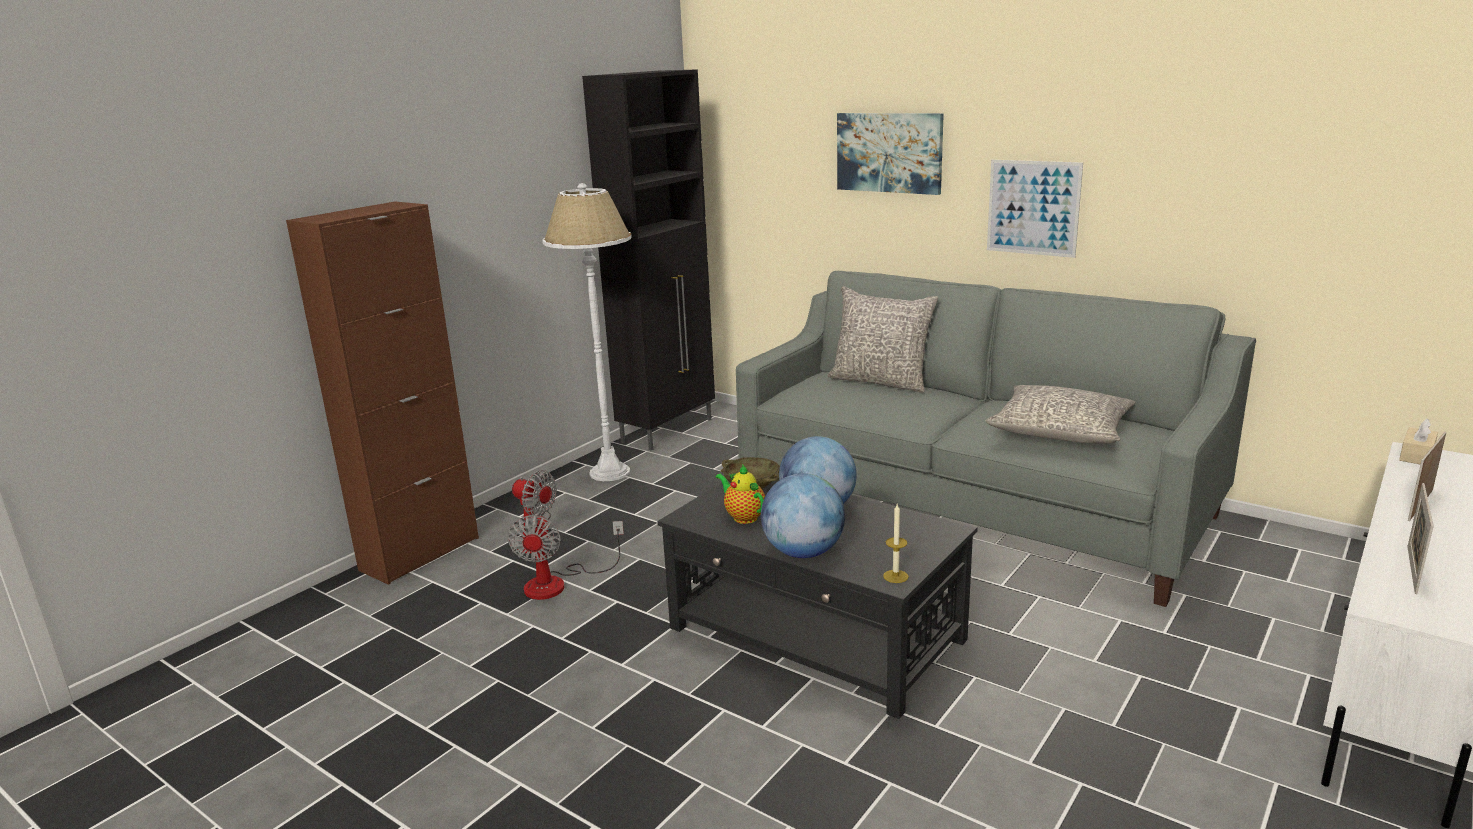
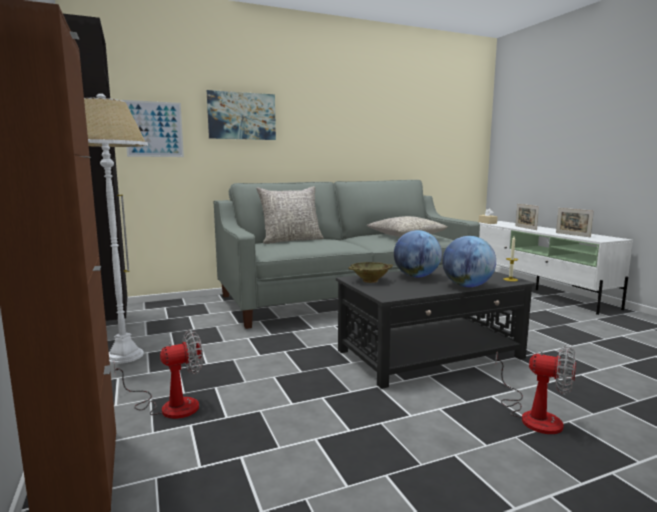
camera: 60 degrees left, 10 degrees down
(558, 583) = (262, 413): fan -> fan (533, 415)
(743, 517) = (405, 287): teapot -> none
(1033, 208) = (323, 145): picture -> picture (154, 129)

